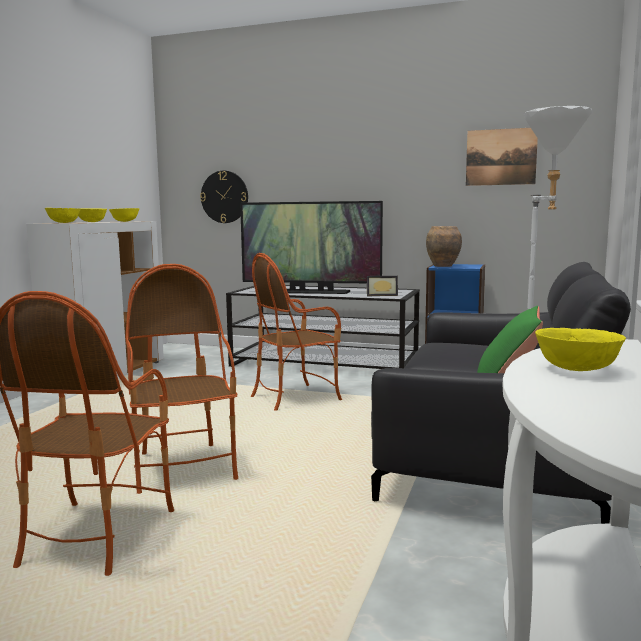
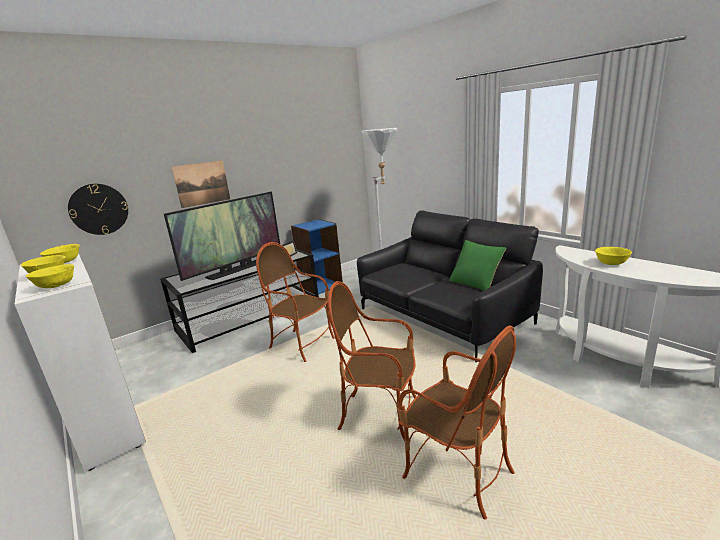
camera: 55 degrees left, 10 degrees up
(295, 397) = (302, 344): armchair -> armchair turned 120 degrees clockwise
(442, 266) = (310, 226): brown vase -> none
(501, 157) = (314, 151): picture -> picture (202, 183)

